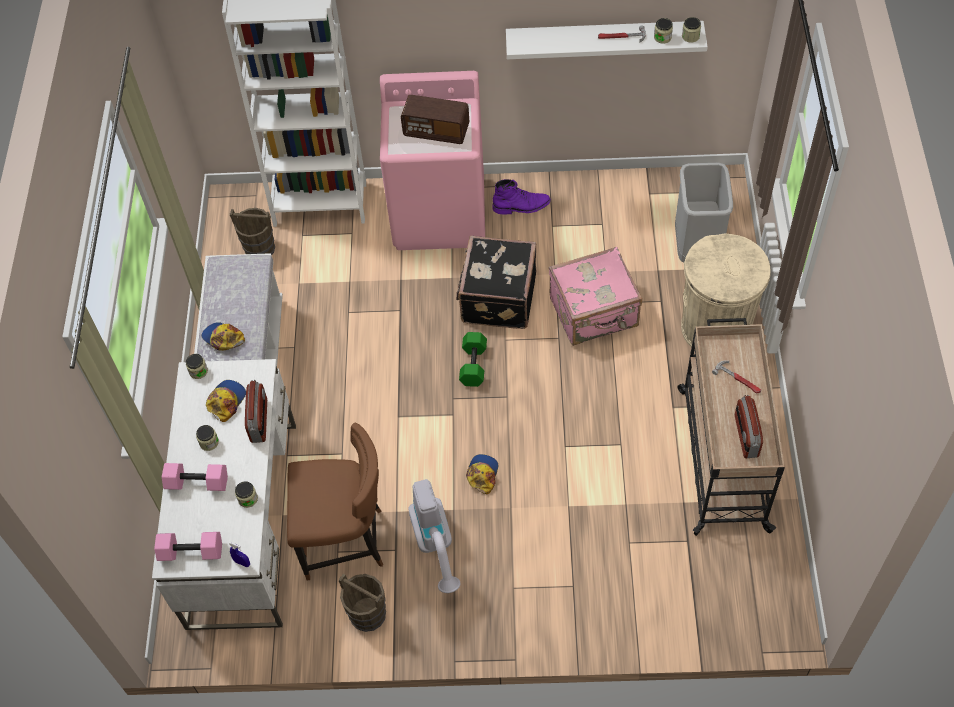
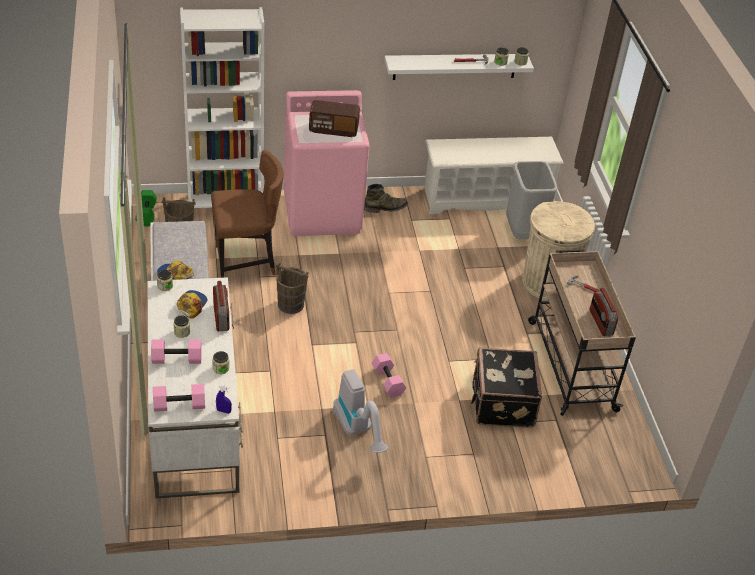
camera: 15 degrees left, 15 degrees down
(346, 541) = (283, 430): brown chair -> brown chair (246, 262)
(368, 614) = (310, 480): brown bucket -> brown bucket (291, 305)
(472, 364) = (366, 309): green dumbbell -> green dumbbell (146, 214)
(482, 474) = (387, 381): cap -> pink dumbbell
(497, 298) = (377, 266): black suitcase -> black suitcase (501, 403)
(521, 206) = (385, 208): purple boot -> green boot
(594, 313) = (455, 275): pink suitcase -> none
(656, 192) = (486, 198): none -> white shoe rack

